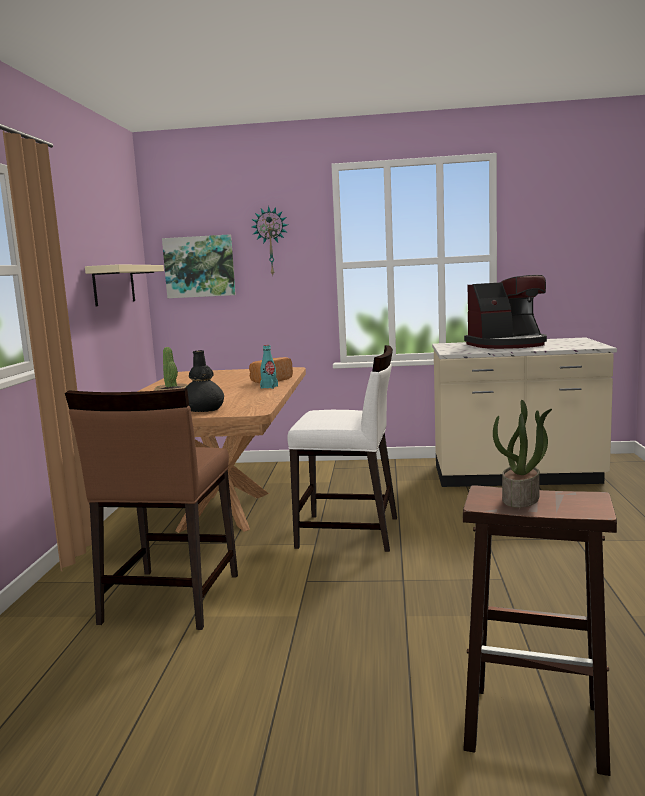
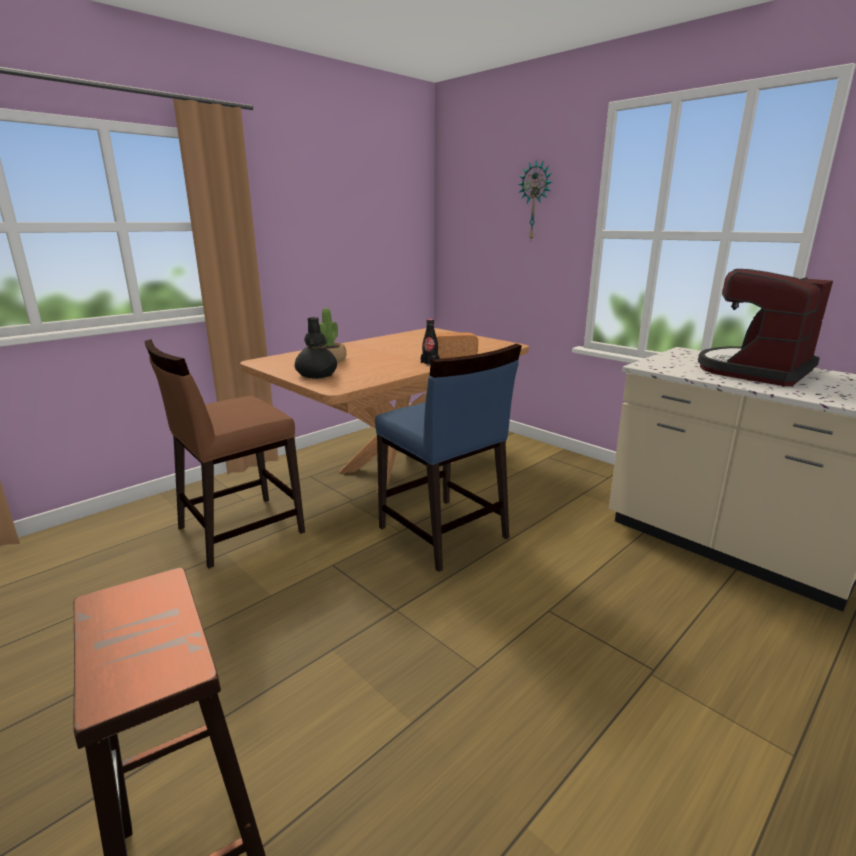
camera: 40 degrees right, 10 degrees up
(114, 285) = (369, 240): beige shelf -> none
(199, 266) = (472, 225): picture -> none
(269, 387) = (430, 363): turquoise bottle -> black bottle
(349, 533) = (443, 533): white chair -> blue chair
(507, 344) = (755, 370): coffee machine -> coffee machine turned 105 degrees clockwise
(521, 499) = (142, 618): potted plant -> none

